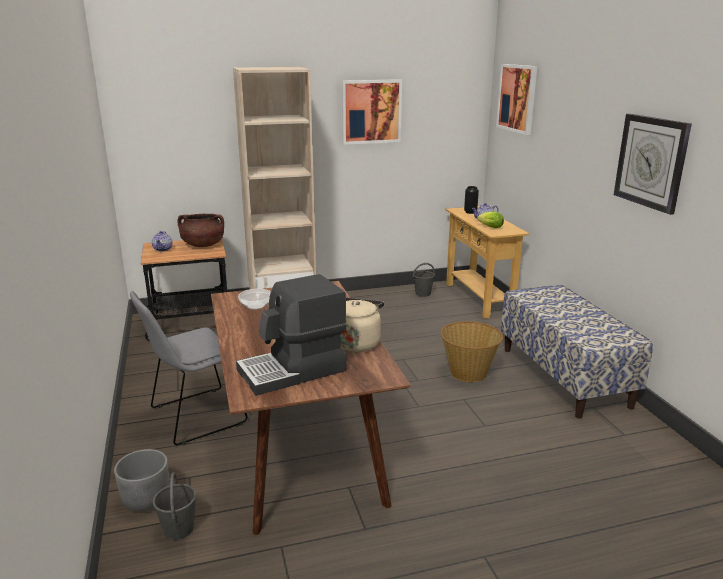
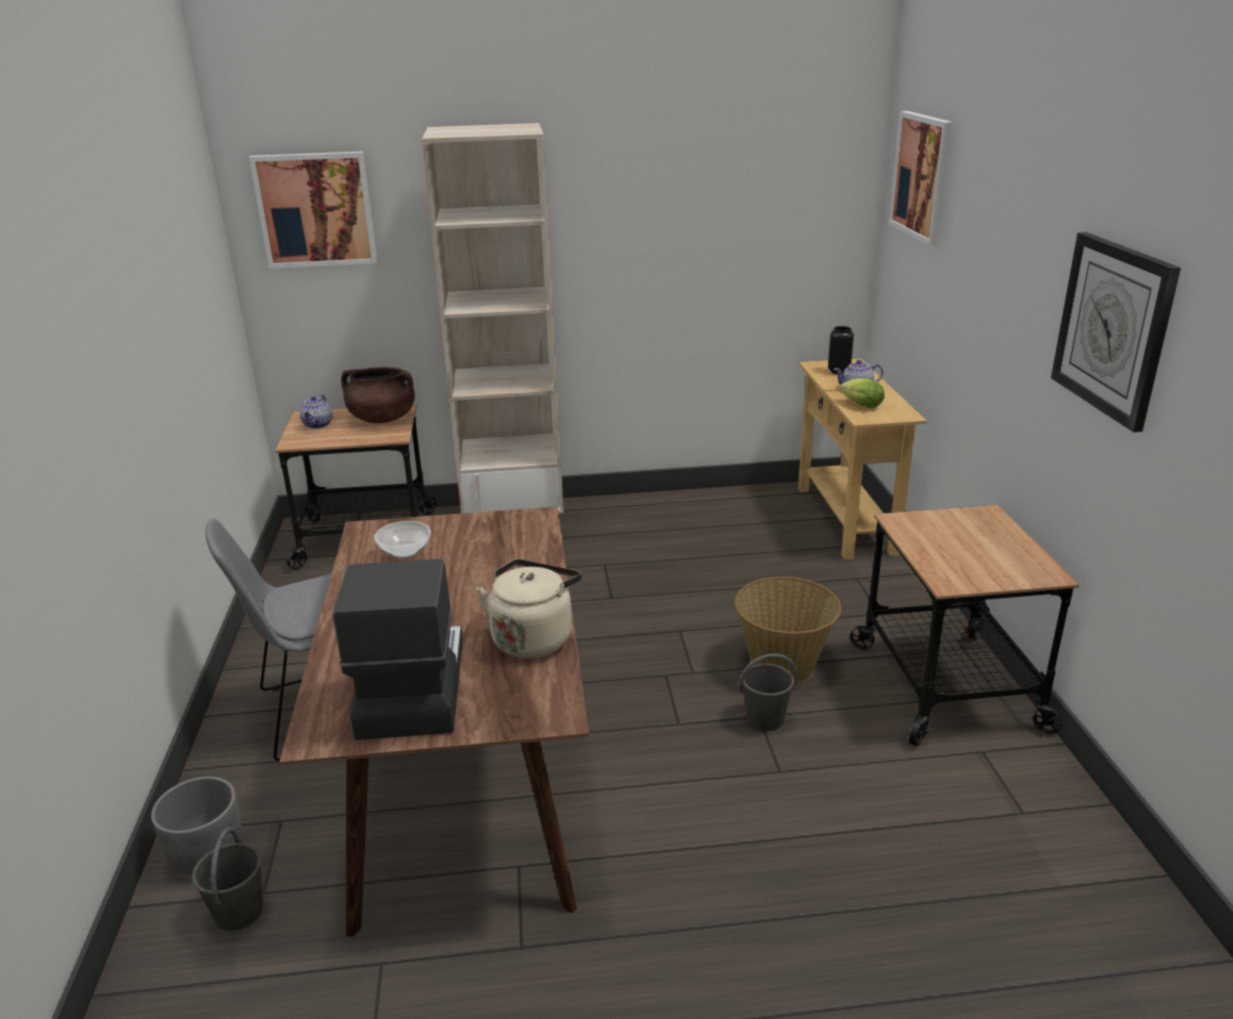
camera: 10 degrees right, 5 degrees up
(293, 371) = (410, 688): coffee machine -> coffee machine turned 105 degrees clockwise
(371, 111) = (667, 197): picture -> picture (315, 210)
(422, 293) = (752, 505): grey bucket -> grey bucket (764, 719)
(564, 376) = (949, 686): bench -> cart

